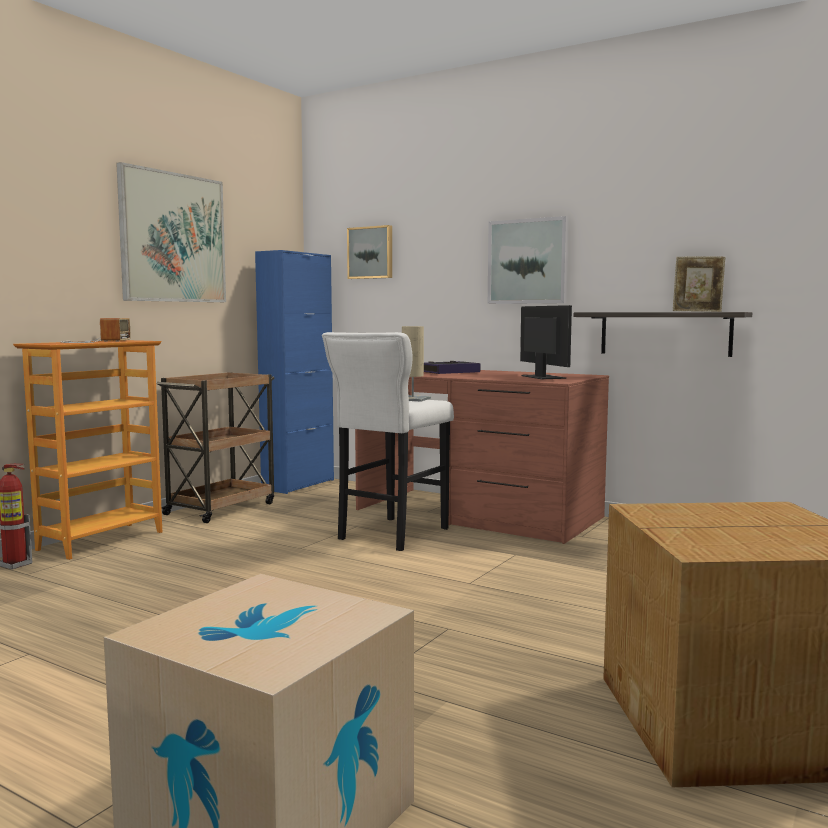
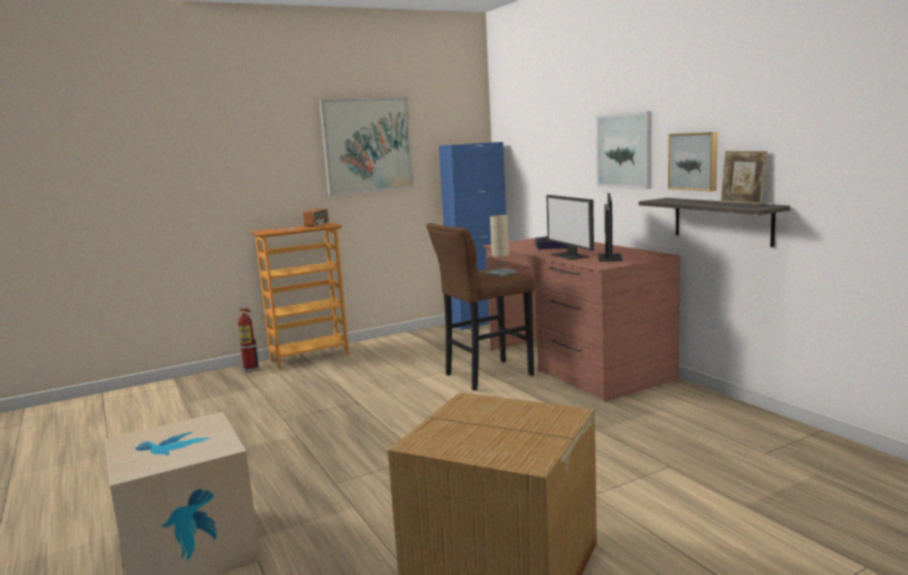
camera: 30 degrees right, 5 degrees up
(222, 508) = (405, 339): brown cart -> none
(371, 252) = (528, 140): picture -> picture (694, 161)
(390, 535) = (485, 376): white stool -> brown stool
(494, 377) = (570, 256): none -> monitor

